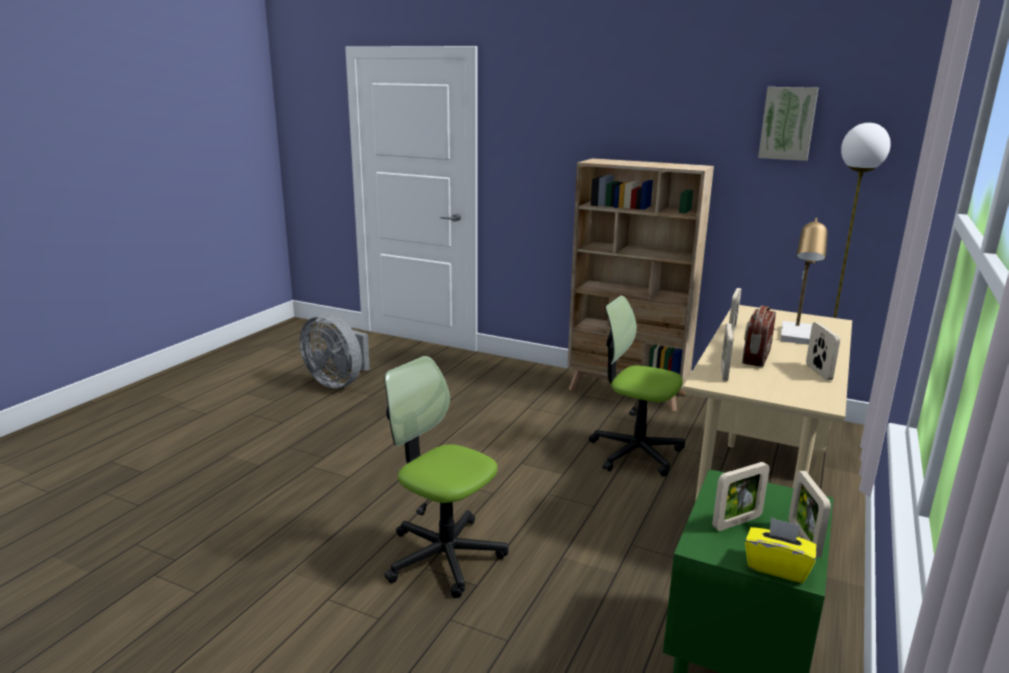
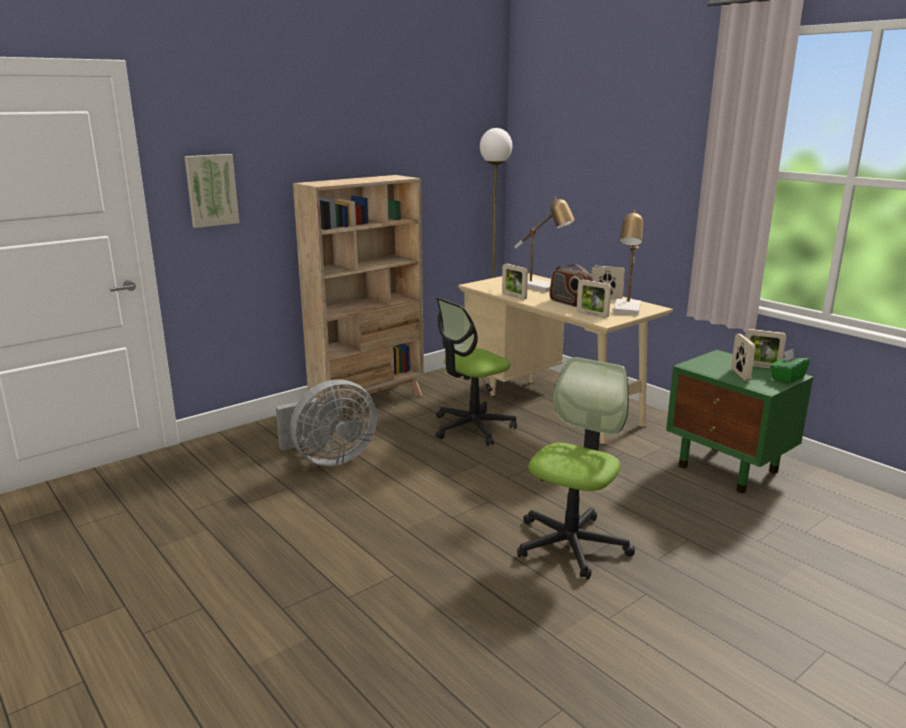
camera: 65 degrees left, 0 degrees up
(338, 382) = (135, 546): grey fan -> grey fan (329, 459)
(444, 556) = (571, 544): office chair -> office chair turned 150 degrees clockwise
(777, 567) = (787, 378): yellow tissue box -> green tissue box
(778, 389) = (627, 311): none -> table lamp
(787, 123) = (434, 133): picture -> picture (211, 190)

